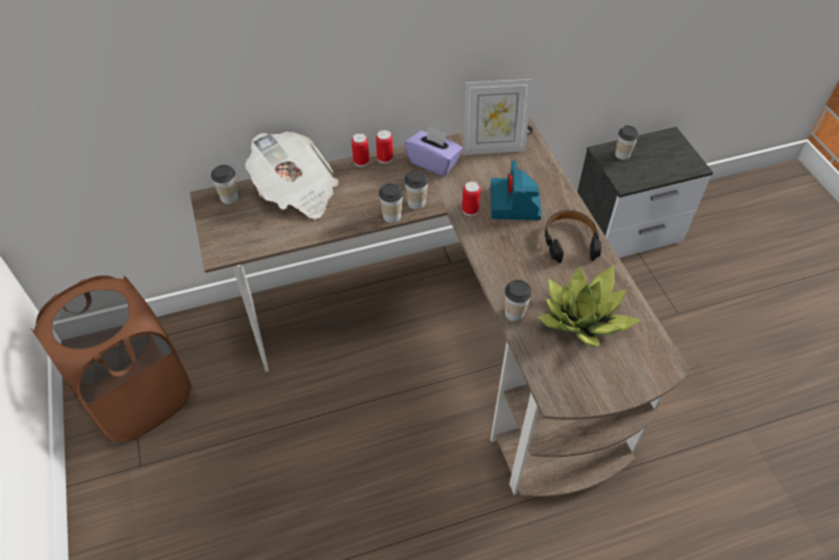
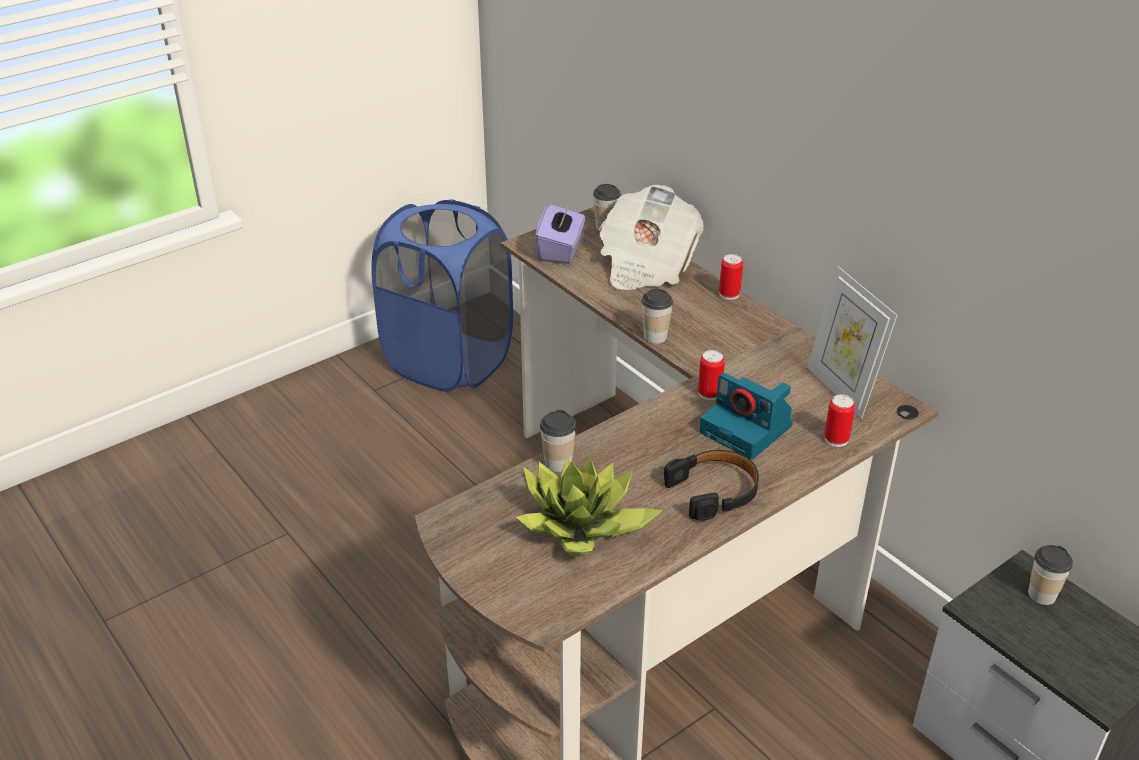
camera: 70 degrees right, 15 degrees down
(139, 397) = (449, 362): brown laundry basket -> blue laundry basket
(385, 158) = (749, 309): can -> can (836, 439)
(416, 203) = (690, 349): cup -> none
(433, 162) = (772, 347): purple tissue box -> purple tissue box (561, 250)
(515, 204) = (748, 429): camera -> camera turned 120 degrees counterclockwise

